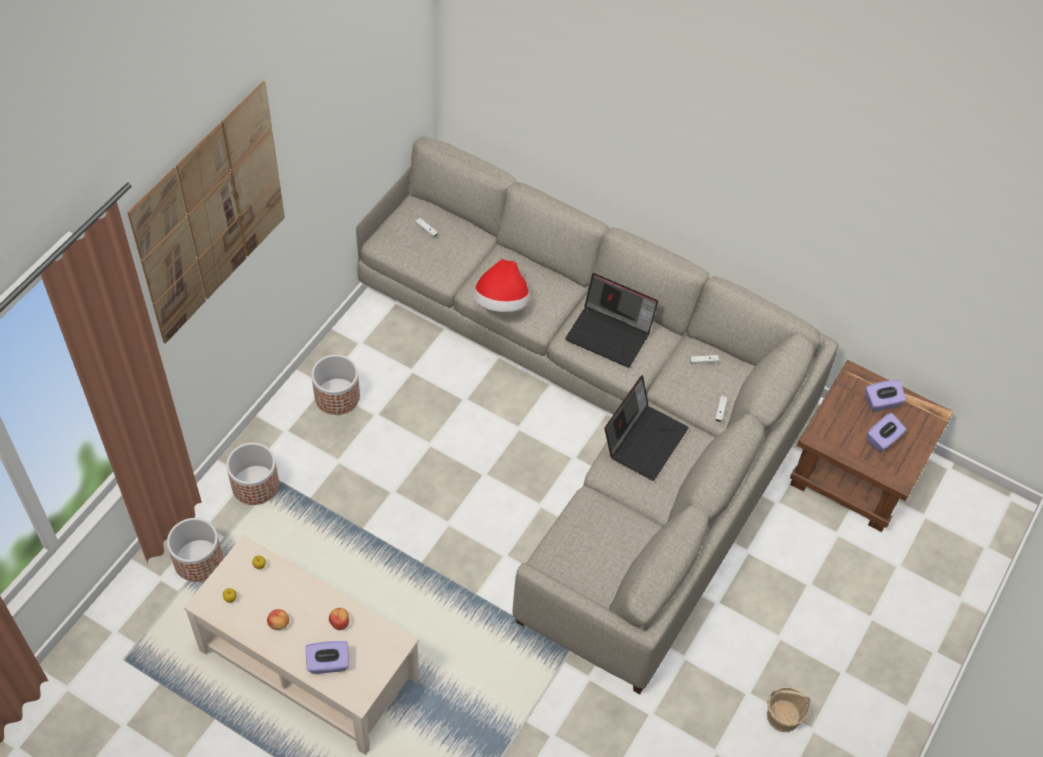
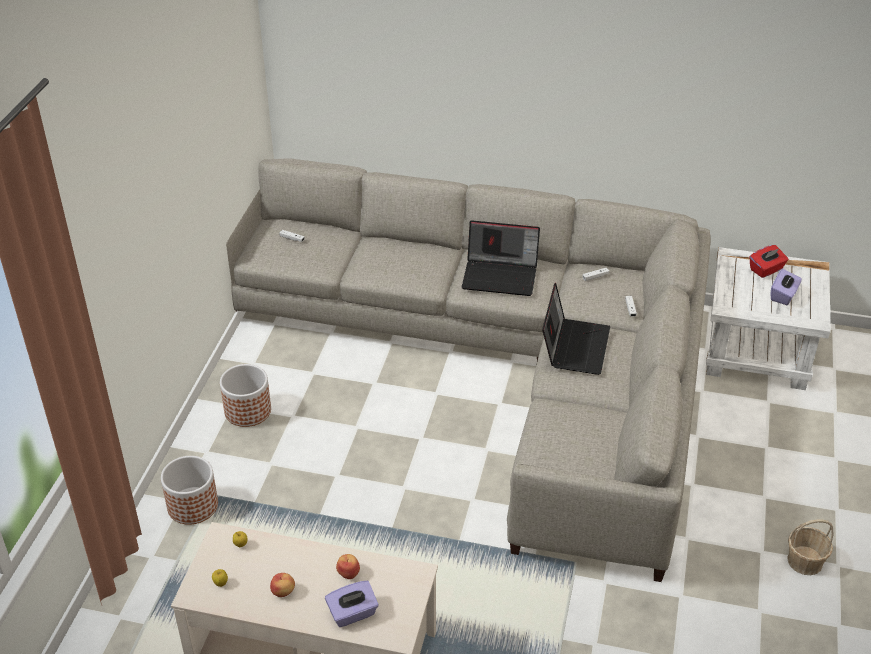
camera: 15 degrees left, 15 degrees down
(198, 560) = (156, 589): planter -> none
(211, 214) = (112, 172): picture -> none
(501, 303) = (388, 275): hat -> none
(858, 471) = (758, 350): brown side table -> white side table
(882, 403) = (766, 270): purple tissue box -> red tissue box

